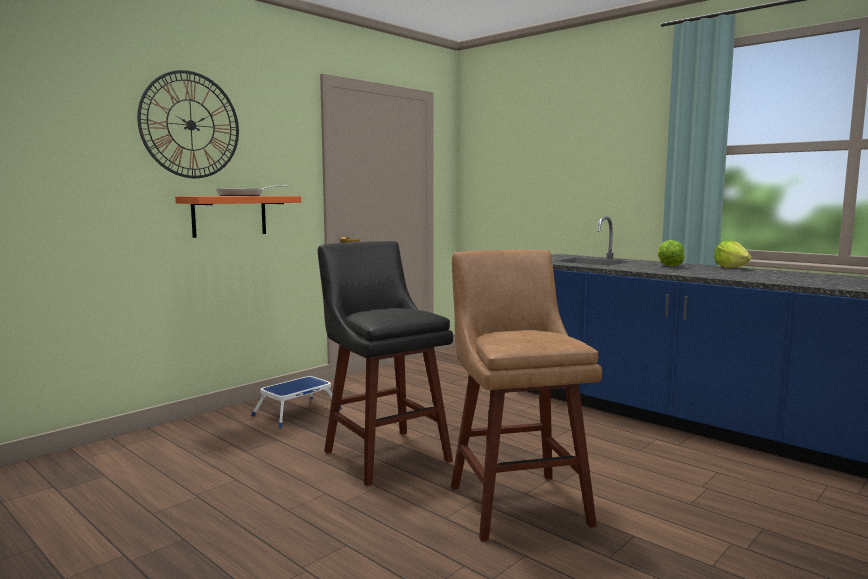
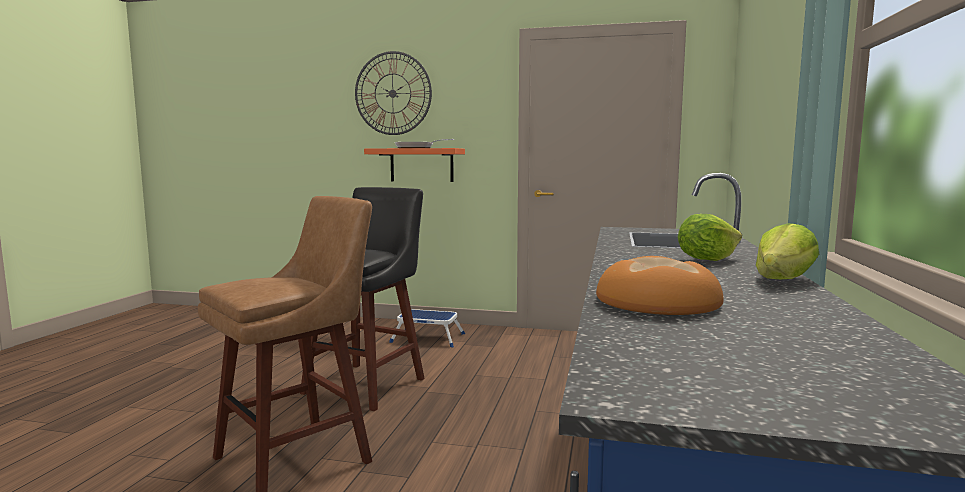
camera: 60 degrees right, 0 degrees up
(777, 279) = (658, 301): none -> bread

